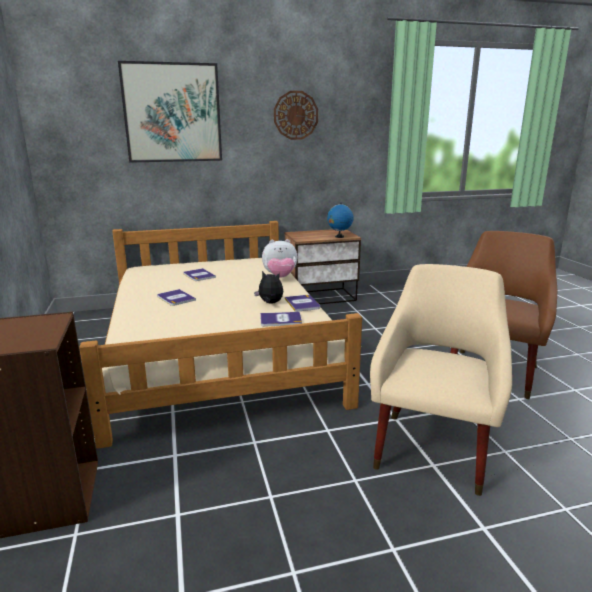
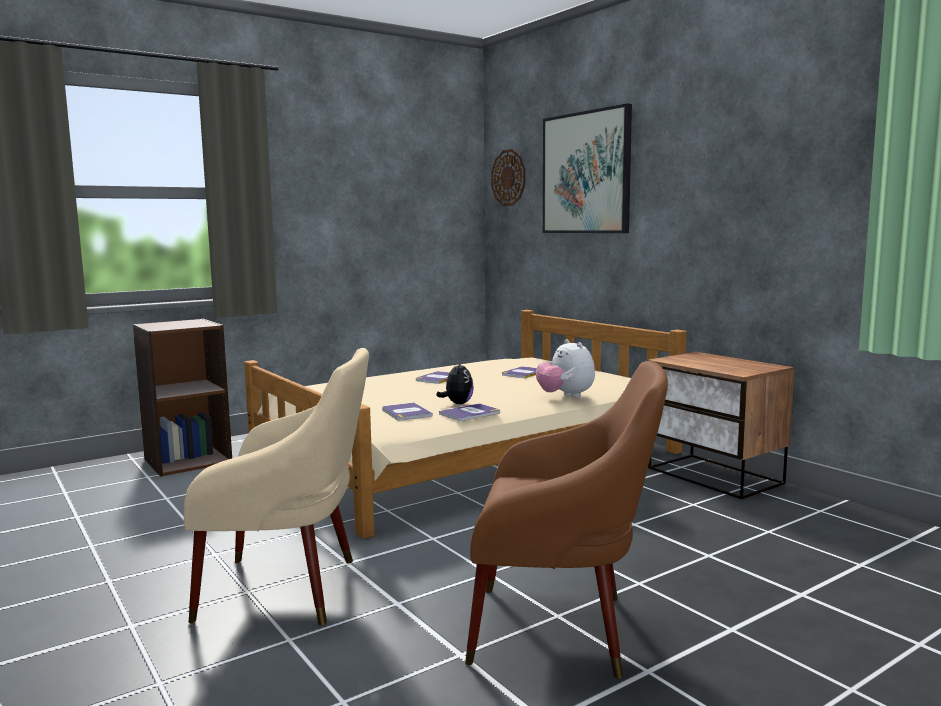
camera: 70 degrees right, 10 degrees down
(295, 115) = (724, 164): wall clock -> wall clock (508, 178)
(339, 237) = (720, 369): globe -> none

